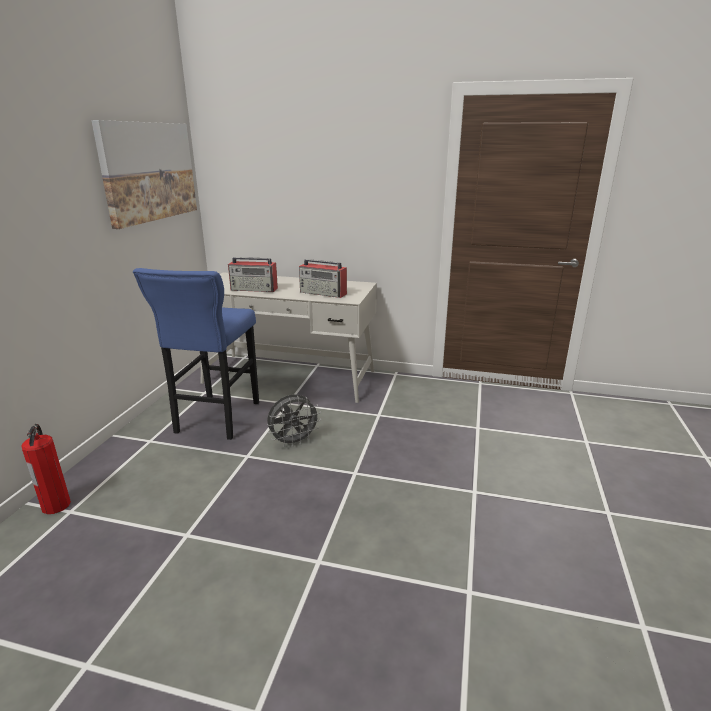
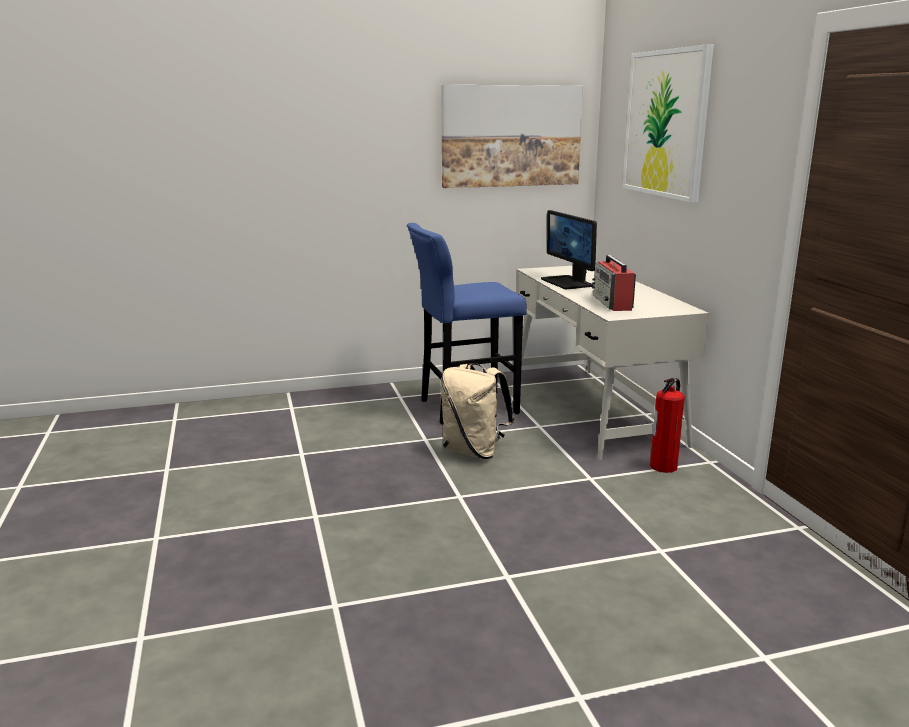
camera: 60 degrees right, 5 degrees down
(56, 505) = (294, 401): fire extinguisher -> fire extinguisher (664, 466)
(254, 289) = (568, 282): radio -> monitor
(294, 442) = (474, 451): grey fan -> beige backpack
(297, 155) = (666, 124): none -> picture

